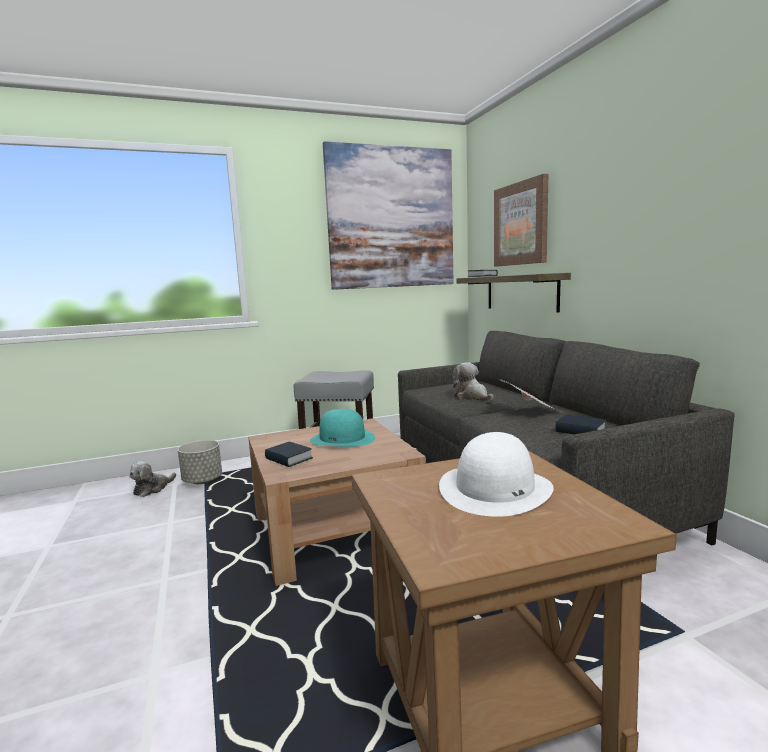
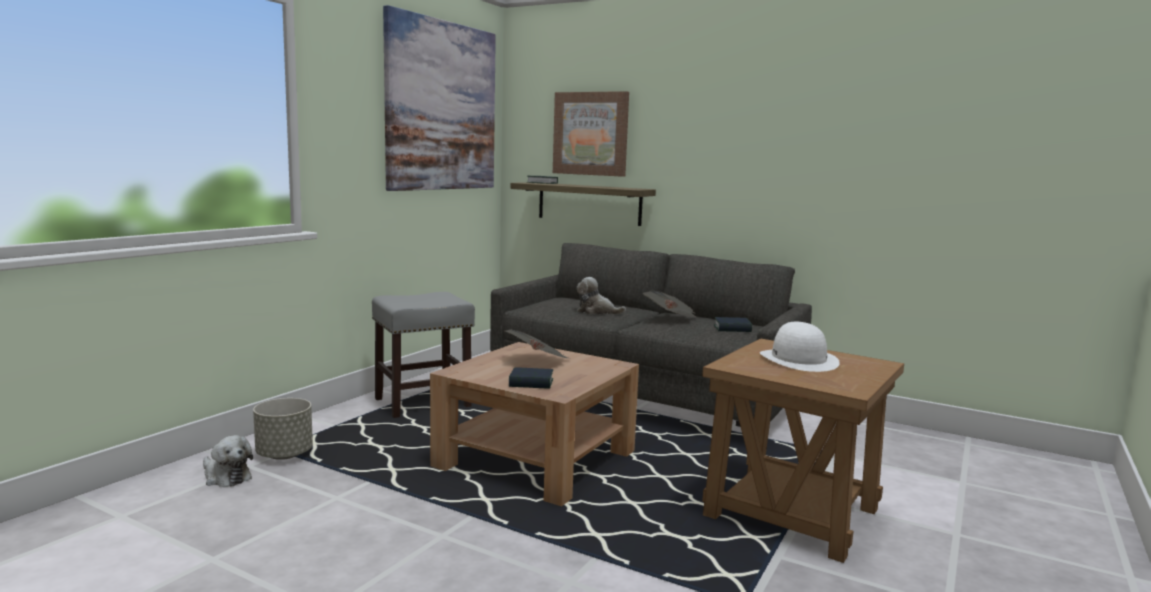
camera: 40 degrees left, 0 degrees up
(152, 489) = (226, 477): plush toy -> plush toy turned 45 degrees counterclockwise
(342, 439) = (538, 361): turquoise hat -> newspaper

